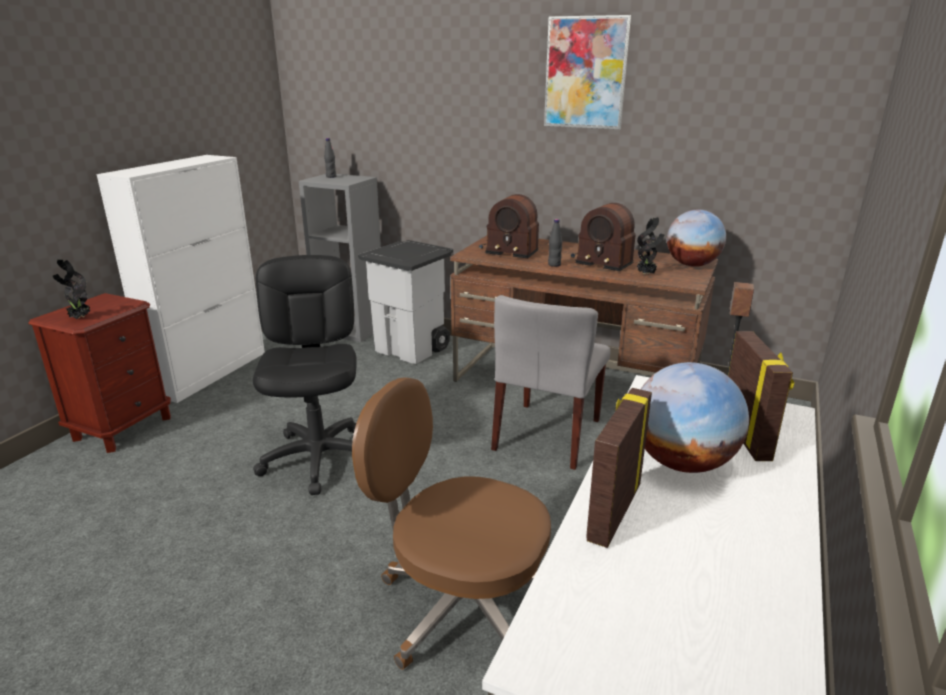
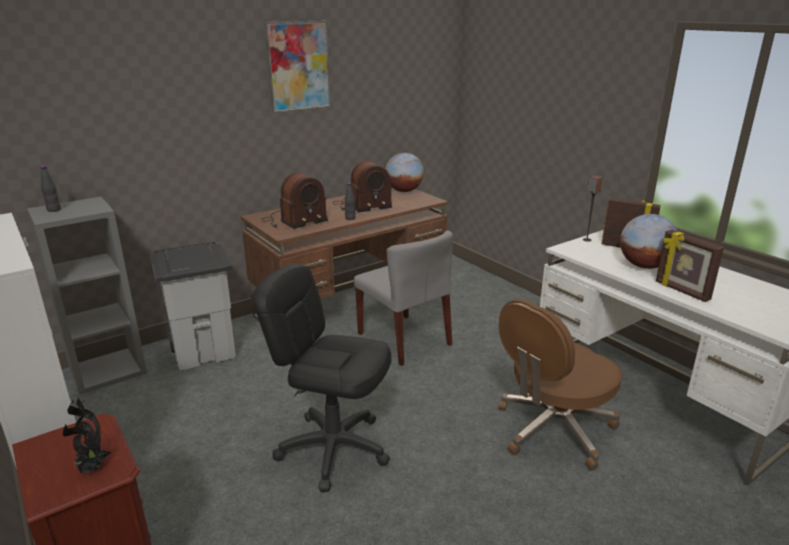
camera: 60 degrees left, 0 degrees up
(646, 274) = (404, 204): potted plant -> none

